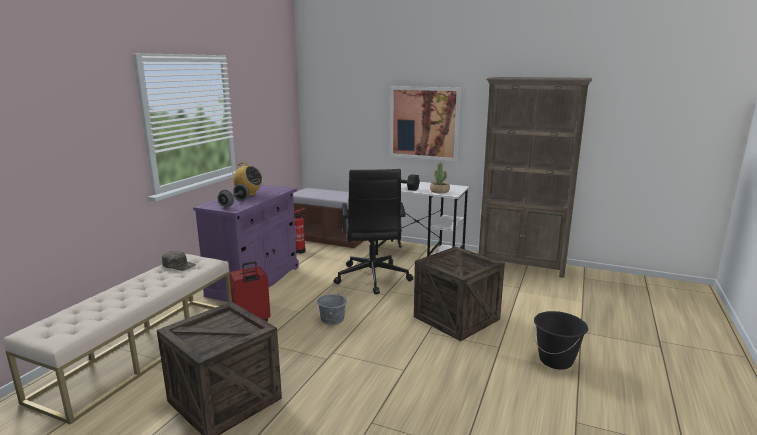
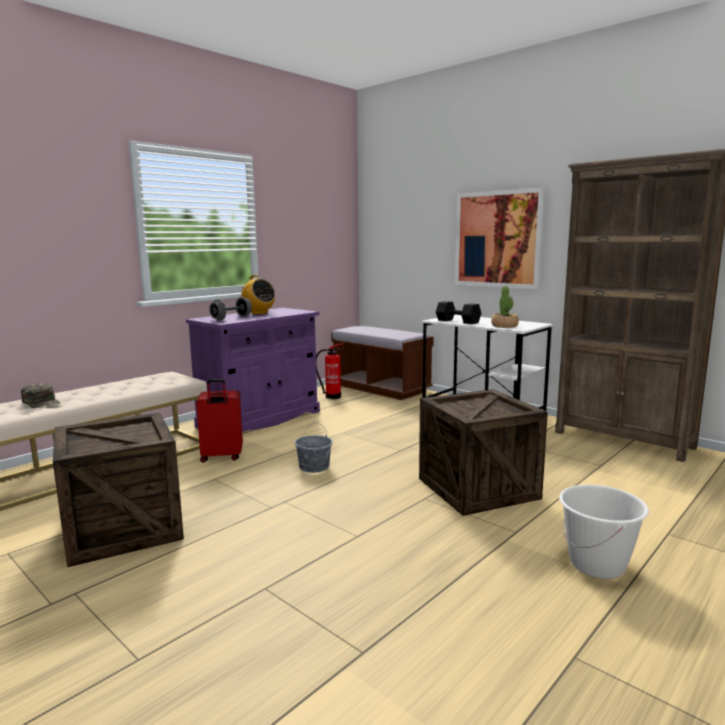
camera: 20 degrees right, 5 degrees down
(179, 265) = (151, 379): green cap -> green cap (42, 402)
(372, 278) = (398, 432): black office chair -> none
(556, 360) = (597, 564): black bucket -> white bucket

